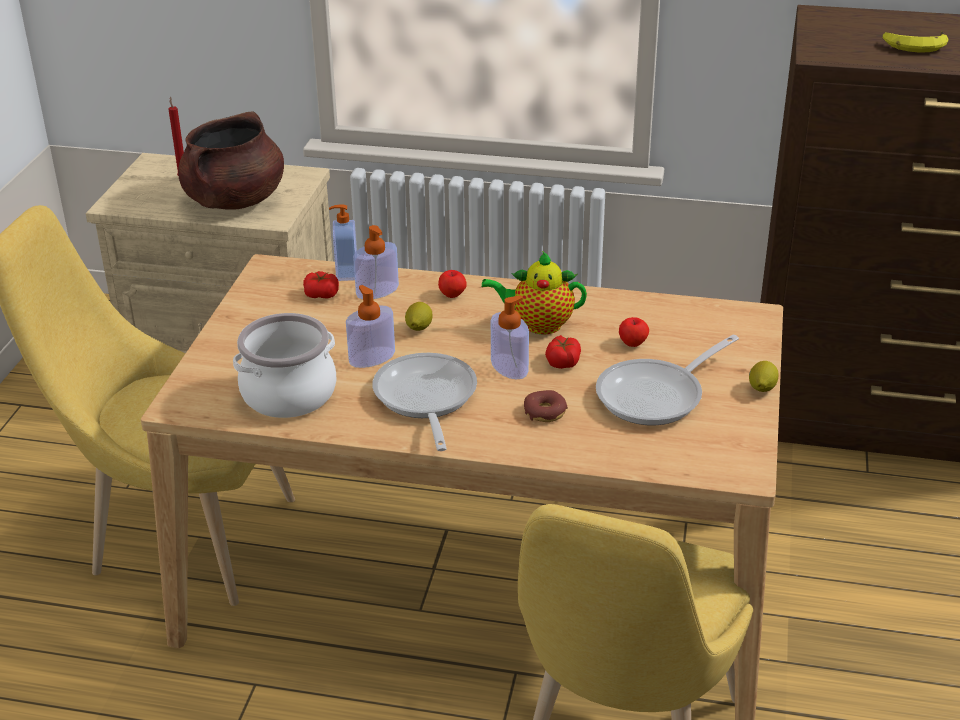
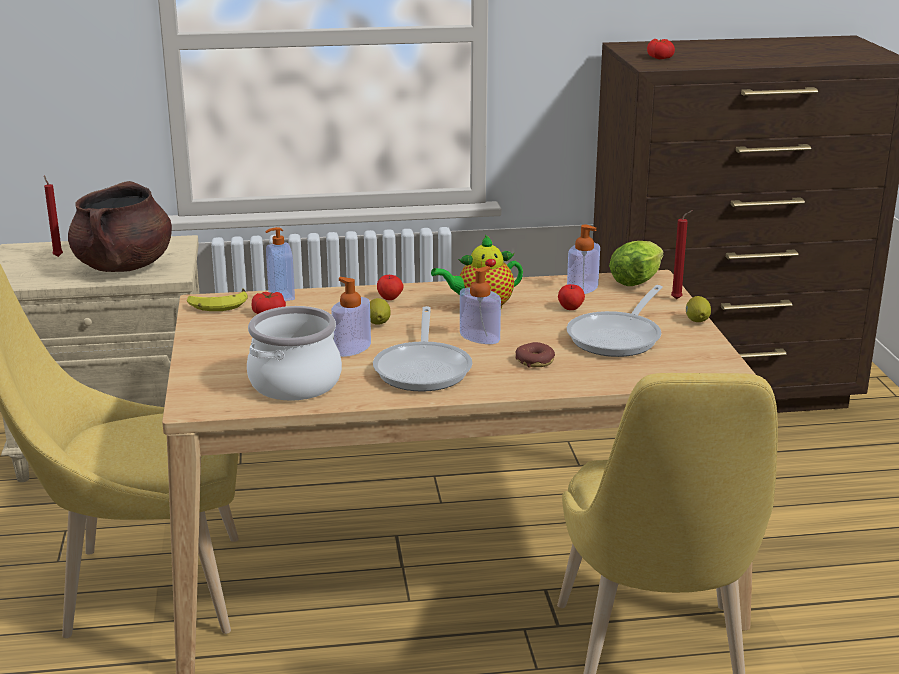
camera: 20 degrees left, 10 degrees down
(377, 291) = (319, 304): soap dispenser -> soap dispenser (582, 288)
(425, 399) = (424, 368): frying pan -> frying pan turned 150 degrees counterclockwise
(562, 361) = (522, 327): tomato -> tomato (659, 57)
(735, 316) = (638, 280): none -> lettuce
(762, 351) = (678, 299): none -> red candle
(914, 45) = (715, 55): banana -> banana (218, 304)

